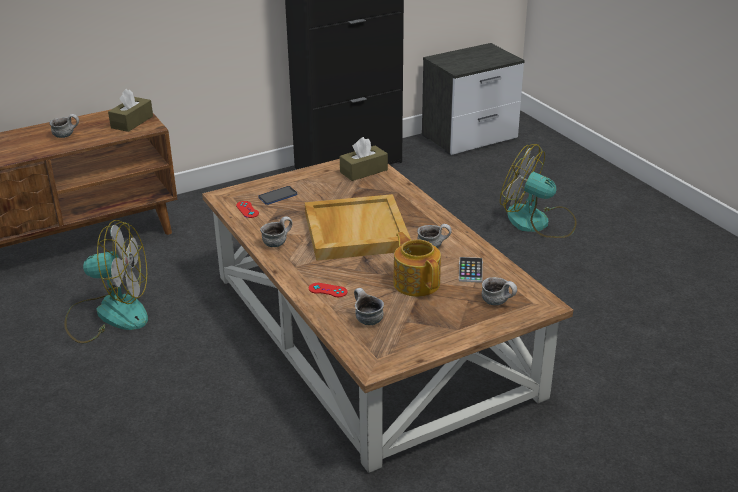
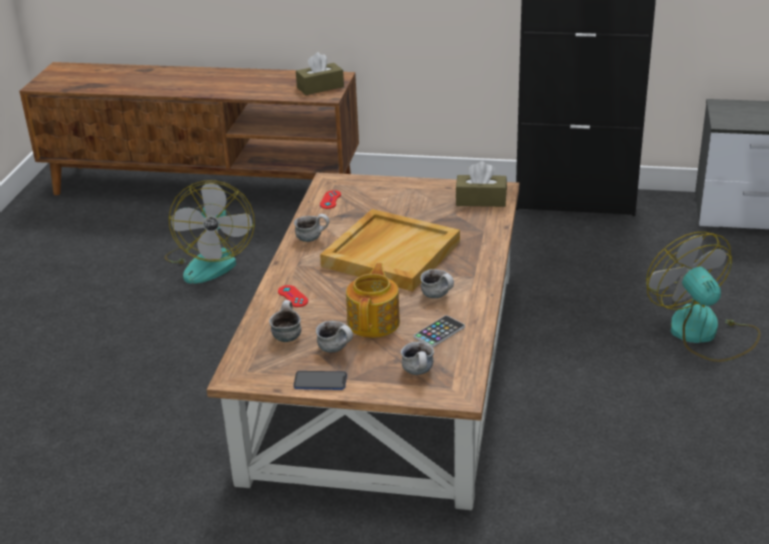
camera: 40 degrees right, 0 degrees up
(67, 135) = (257, 84): mug -> mug (337, 349)
(109, 314) = (210, 261): fan -> fan turned 45 degrees clockwise
(278, 196) = (371, 197): phone -> phone (320, 382)

